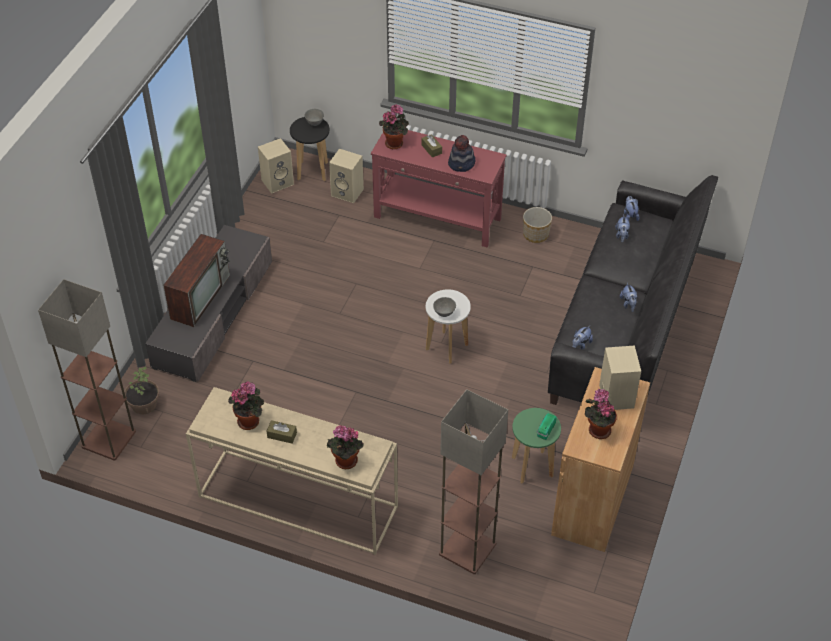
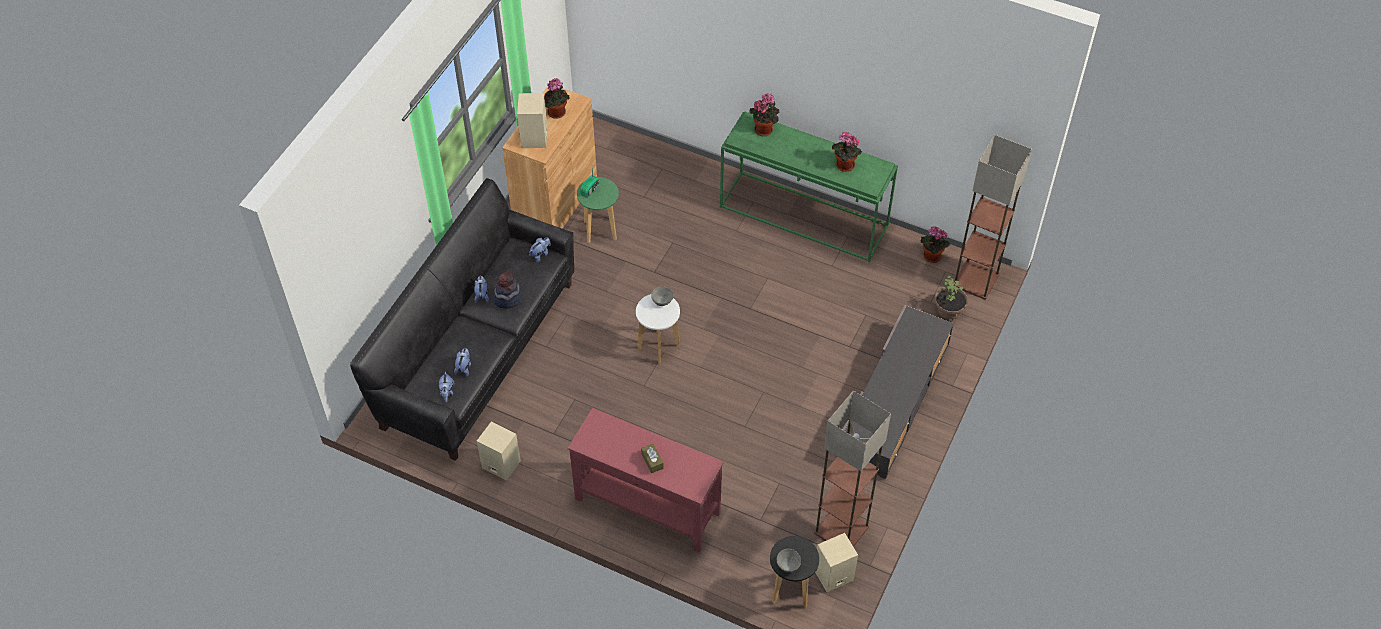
camera: 175 degrees left, 5 degrees up
(200, 296) = (905, 370): television -> none
(282, 435) = (816, 152): brown tissue box -> none
(296, 502) = (805, 216): beige console table -> green console table
(348, 192) = (748, 553): beige speaker -> beige speaker (500, 464)
(395, 143) = (693, 474): potted plant -> potted plant (930, 257)
(462, 164) = (620, 437): hat -> hat (508, 298)
(467, 548) = (666, 173): floor lamp -> floor lamp (841, 530)
(536, 234) = (540, 475): planter -> none

